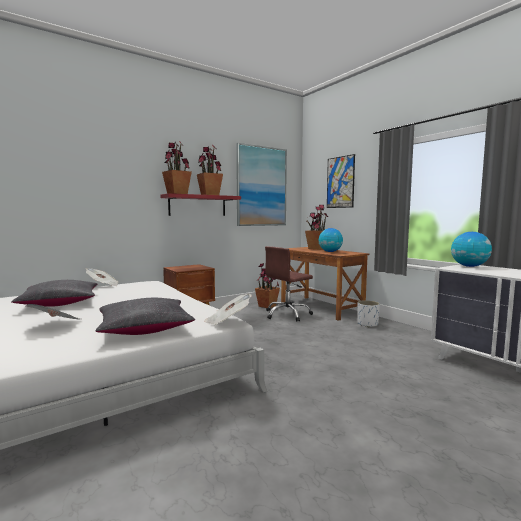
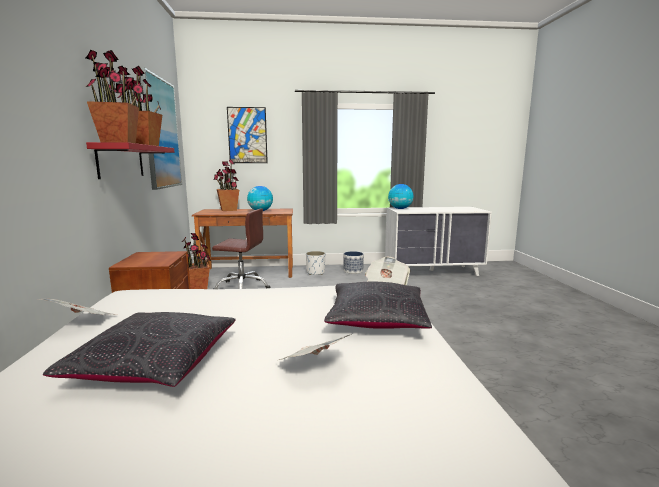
camera: 60 degrees left, 5 degrees up
(287, 314) = (242, 287): brown office chair -> brown office chair turned 75 degrees counterclockwise
(408, 335) = (353, 271): none -> planter

